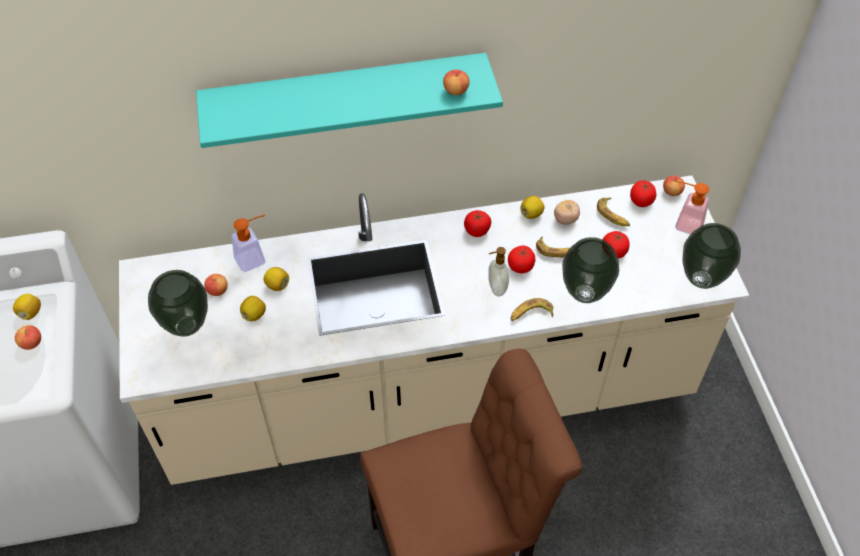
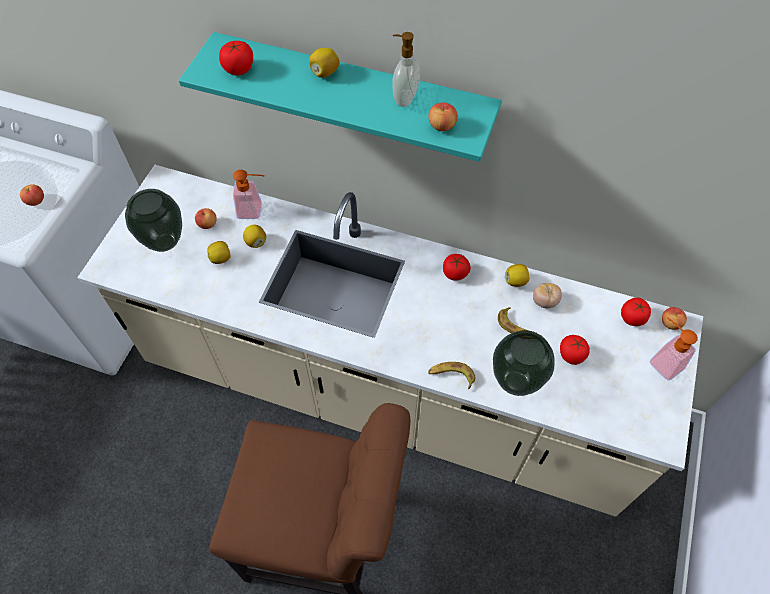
camera: 30 degrees right, 5 degrees up
(30, 313) = (52, 176): lemon -> lemon (325, 73)
(496, 288) = (436, 335): soap dispenser -> soap dispenser (404, 98)
(520, 266) = (472, 326): tomato -> tomato (239, 69)
(613, 215) = (594, 319): banana -> none
(702, 279) = (644, 427): vase -> none

